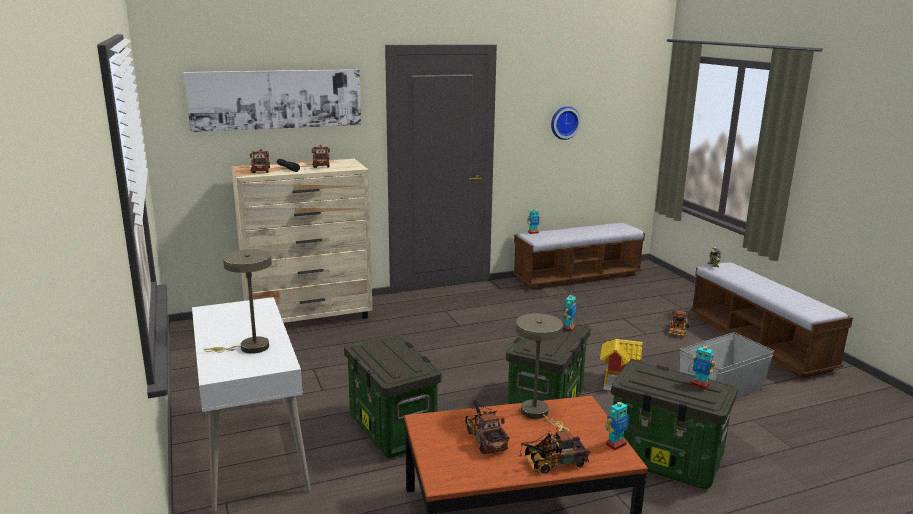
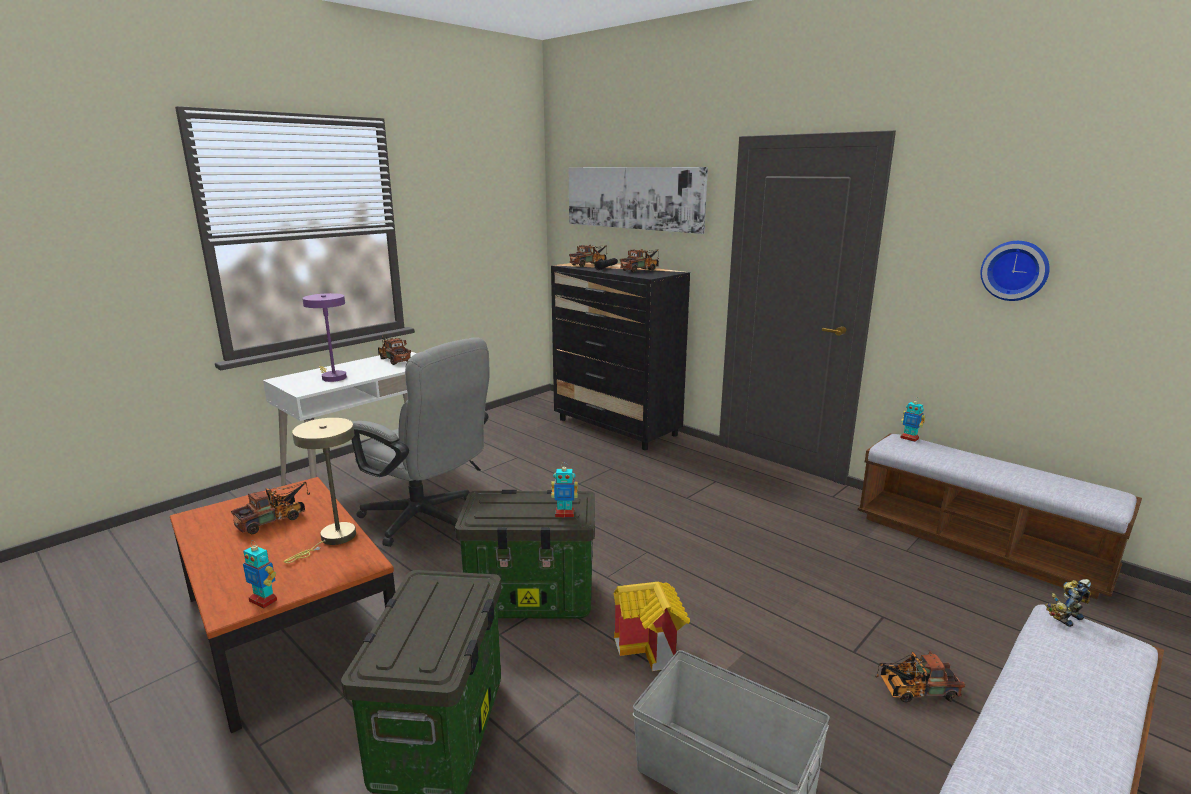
camera: 65 degrees right, 0 degrees up
(249, 348) = (332, 377): beige table lamp -> purple table lamp
(309, 316) = (616, 427): beige dresser -> black dresser
(393, 430) = (427, 521): storage box -> grey office chair
(552, 463) = (220, 565): toy truck -> toy truck (393, 359)
(700, 384) = (434, 644): toy robot -> none

